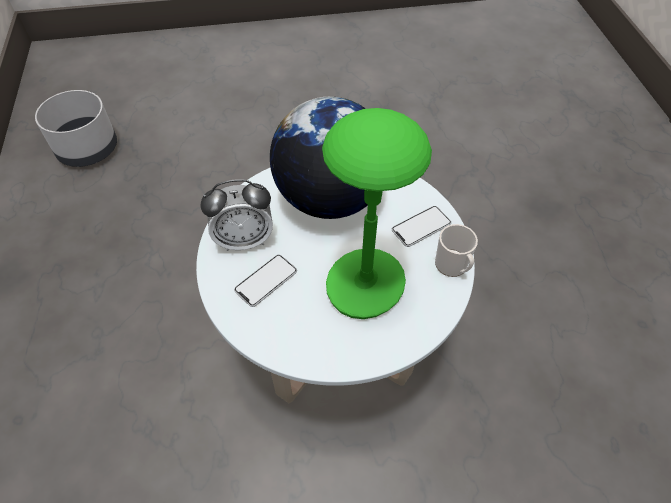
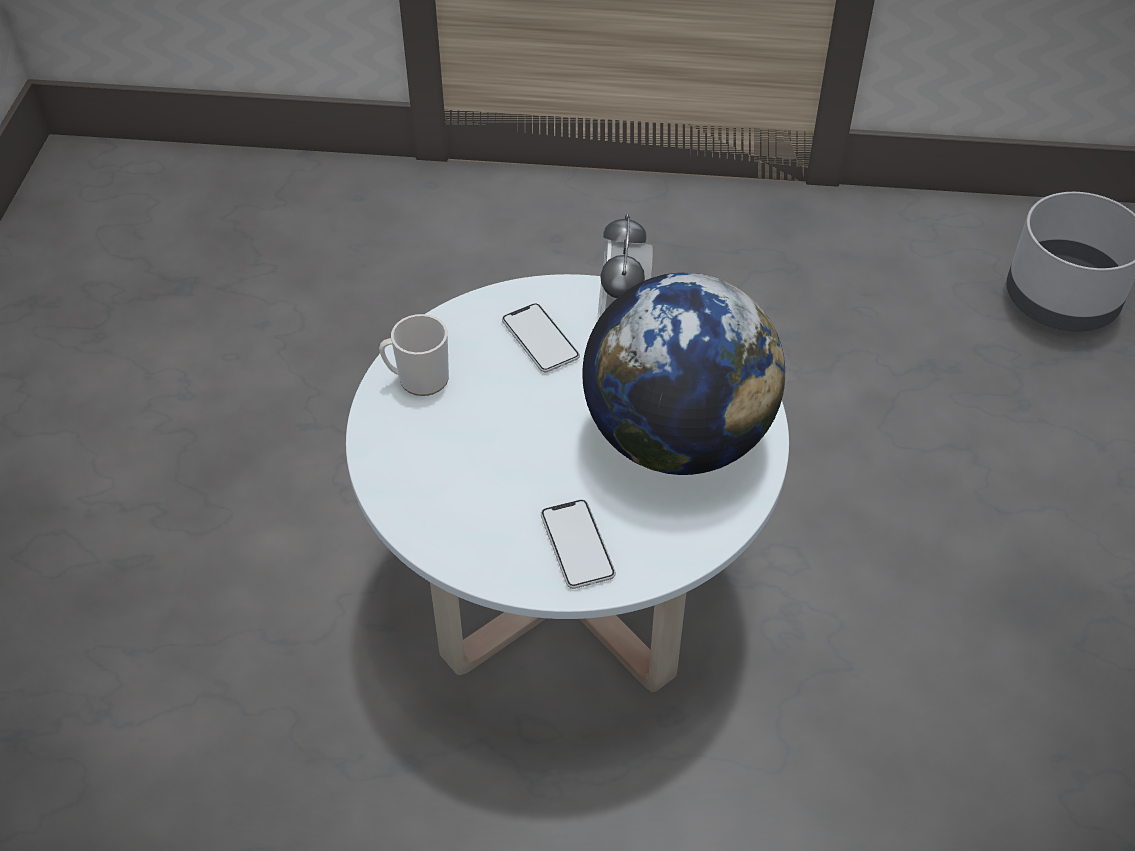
camera: 105 degrees right, 5 degrees down
(365, 285) = (491, 444): green table lamp -> none
(453, 266) = (482, 563): mug -> mug (418, 379)

